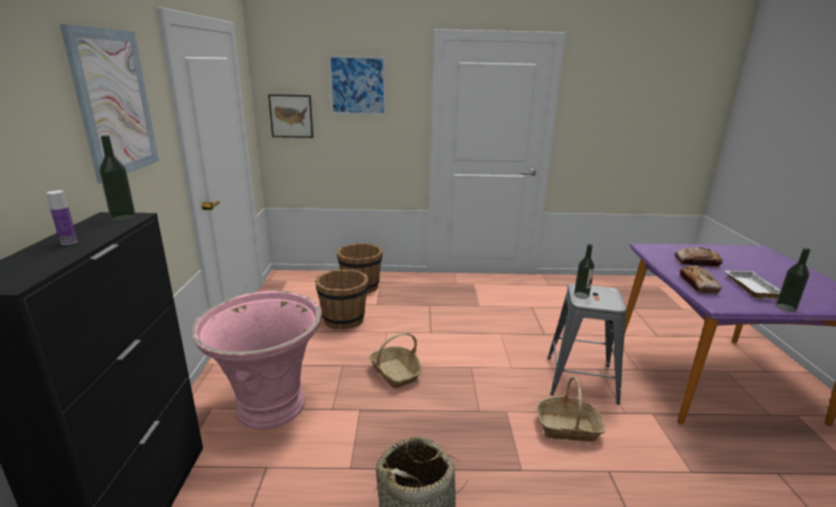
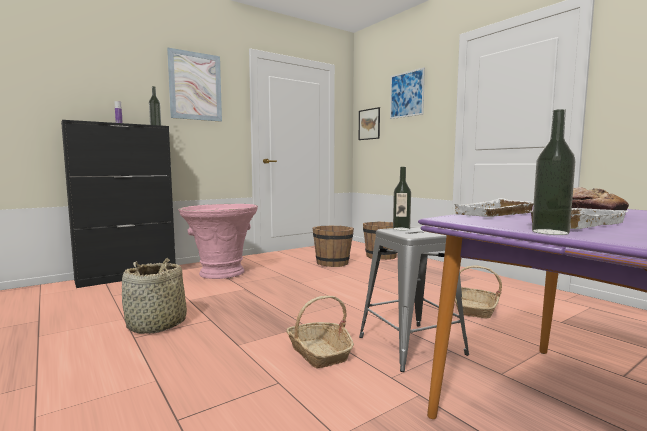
camera: 55 degrees right, 15 degrees down
(395, 373) = (297, 287): basket -> basket (474, 309)
(698, 284) = (496, 214): bread -> white tray

